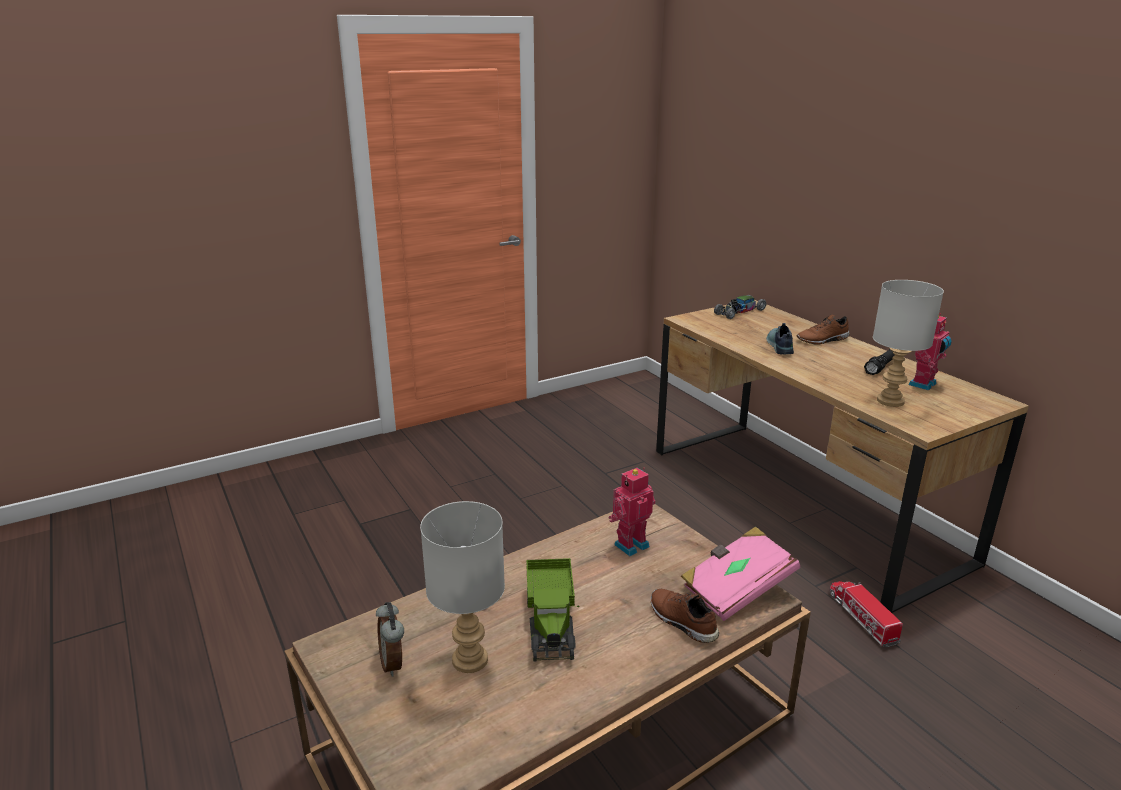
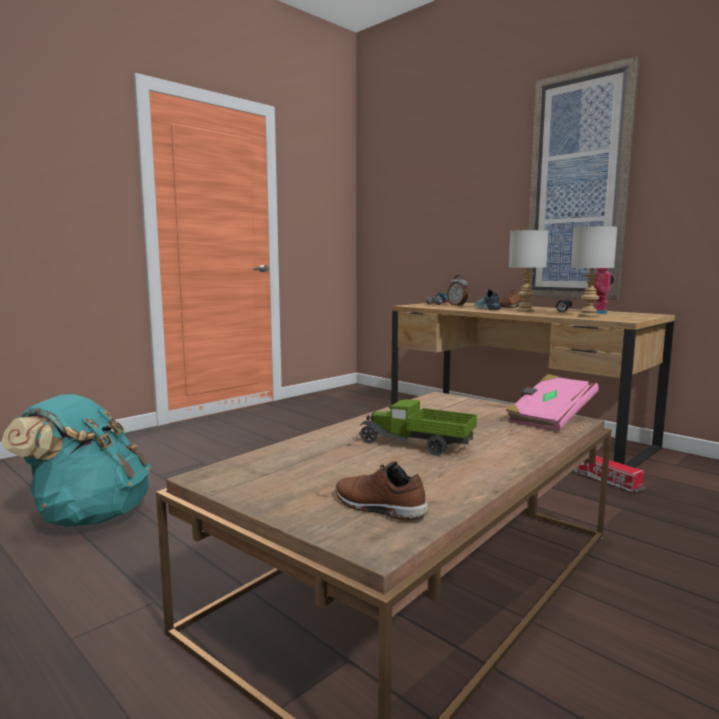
camera: 15 degrees left, 15 degrees down
(279, 580) = (89, 516): none -> turquoise backpack
(393, 663) = (286, 478): alarm clock -> alarm clock (457, 305)
(469, 659) = (359, 468): grey table lamp -> grey table lamp (524, 311)
(551, 622) = (417, 445): toy truck -> toy truck turned 135 degrees clockwise
(630, 544) = (444, 408): toy robot -> none
(681, 621) = (525, 435): brown shoe -> brown shoe (377, 507)
(935, 190) = (578, 188): none -> picture

